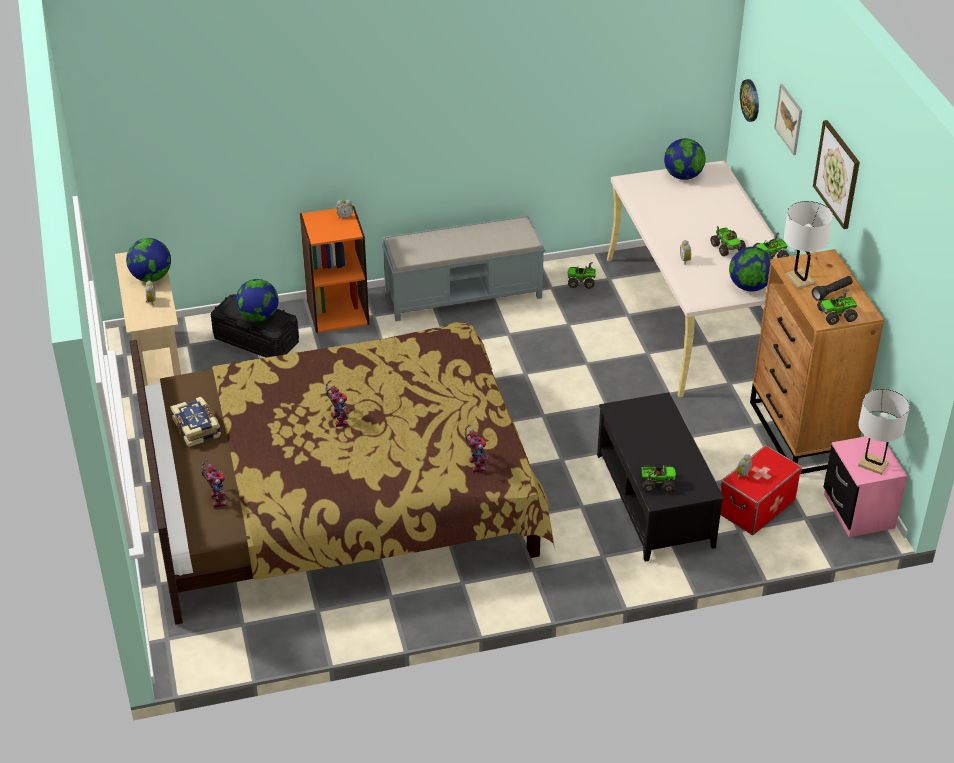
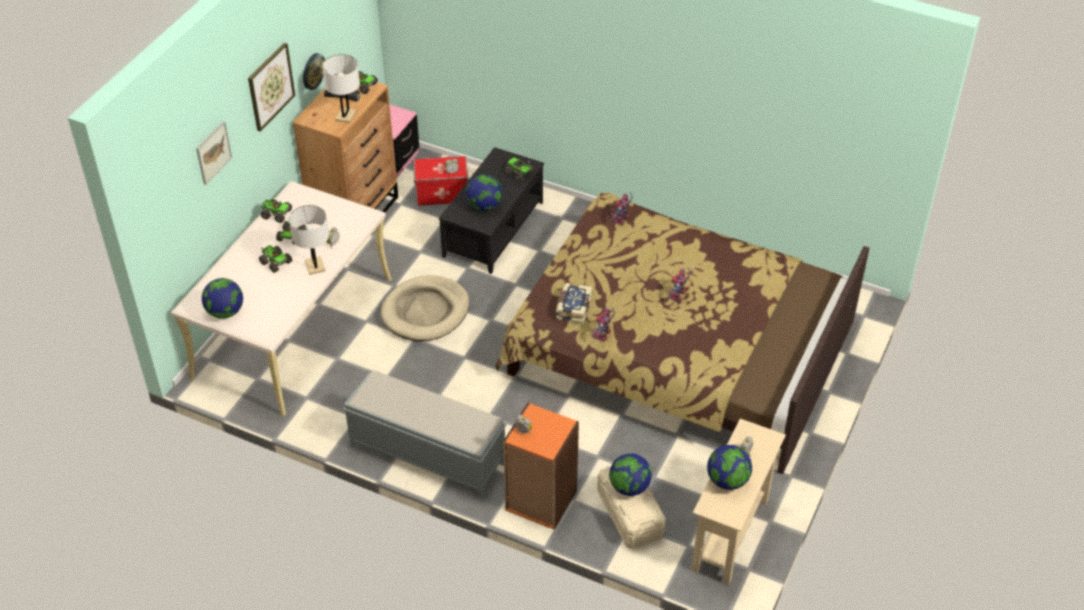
camera: 140 degrees left, 5 degrees up
(198, 428) = (777, 350): book -> book (573, 308)
(216, 499) = (802, 292): toy robot -> toy robot (603, 336)
(256, 340) = (630, 514): black storage box -> beige storage box
(581, 281) = (329, 408): toy truck -> toy truck (275, 262)
(609, 389) = (425, 311): none -> beige dog bed
(749, 286) = (323, 202): globe -> globe (484, 206)
(750, 100) = (167, 228): wall clock -> wall clock (313, 71)
(873, 464) = (392, 116): white table lamp -> white table lamp (315, 266)

